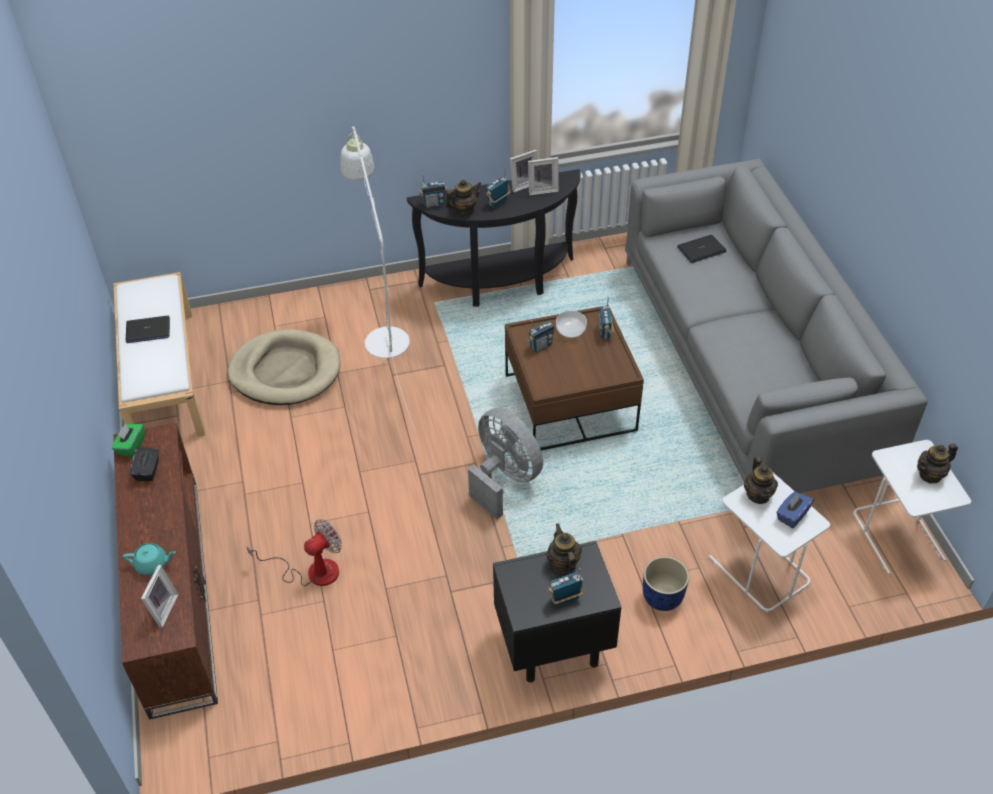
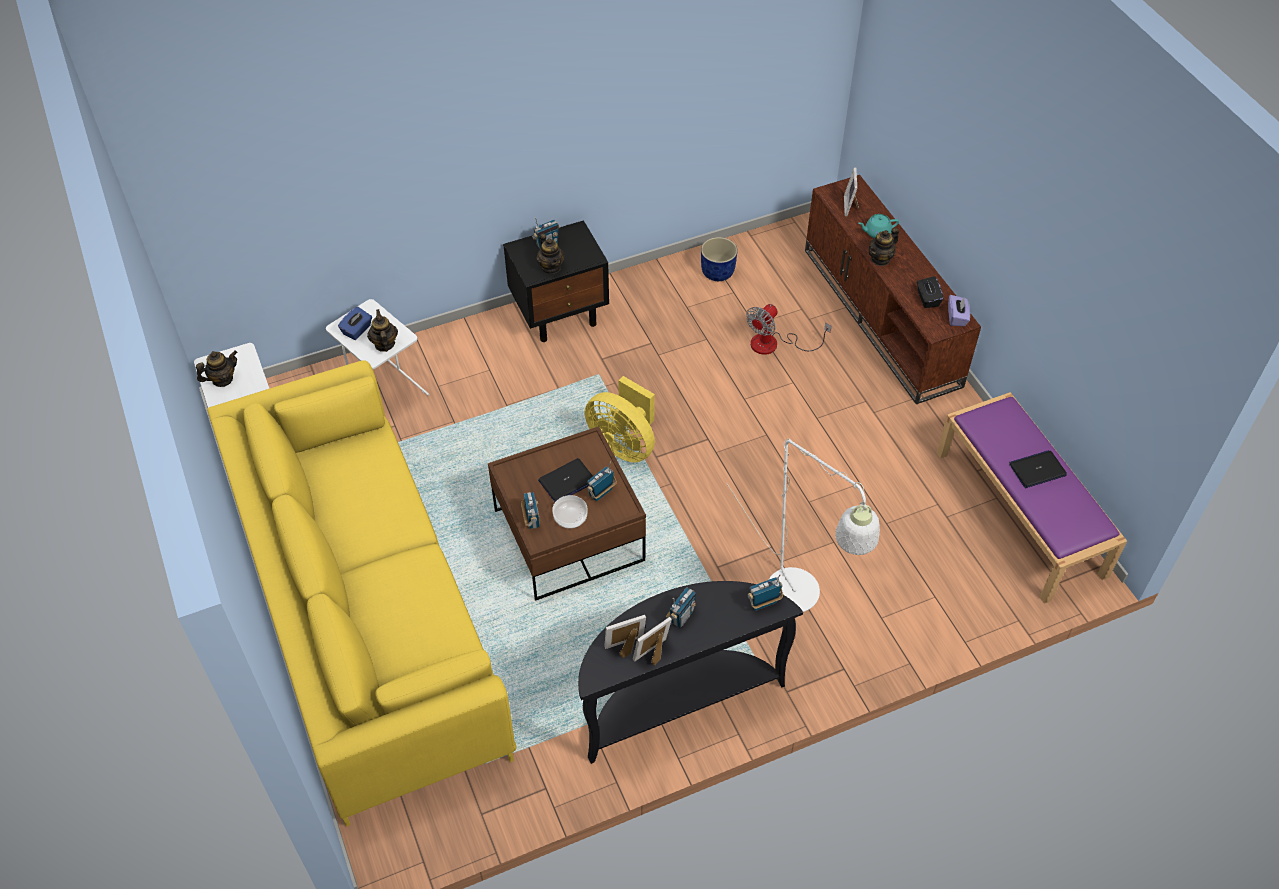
camera: 170 degrees right, 5 degrees up
(131, 446) = (957, 317): green tissue box -> purple tissue box
(163, 376) = (1021, 513): white bench -> purple bench
(285, 371) = (891, 536): beige dog bed -> none
(463, 210) = (722, 597): teapot -> teapot (880, 259)
(504, 479) = (624, 444): grey fan -> yellow fan
(662, 597) = (471, 359): blue planter -> blue planter (717, 272)
(701, 249) = (414, 649): laptop -> laptop (567, 481)
(747, 363) = (367, 613): grey sofa -> yellow sofa

